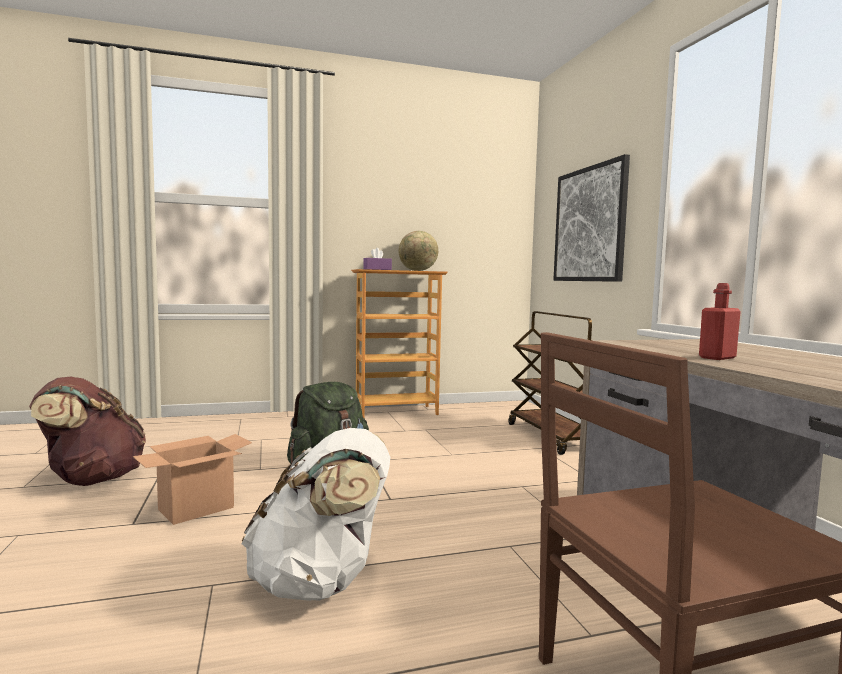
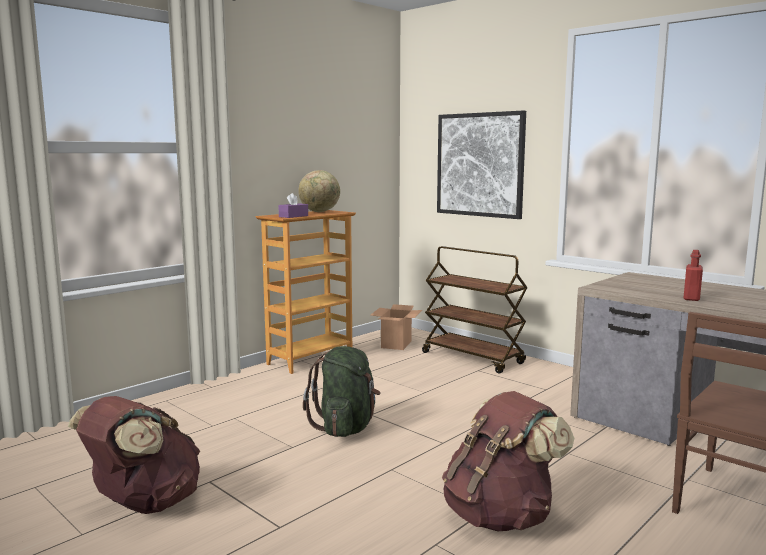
camera: 30 degrees left, 5 degrees up
(195, 509) = (308, 498): cardboard box -> cardboard box (396, 344)
(321, 581) = (500, 515): white backpack -> brown backpack

